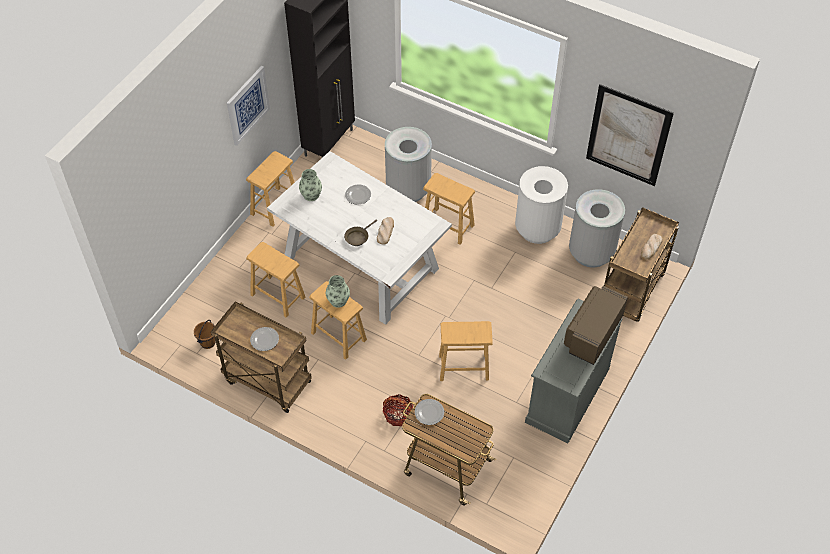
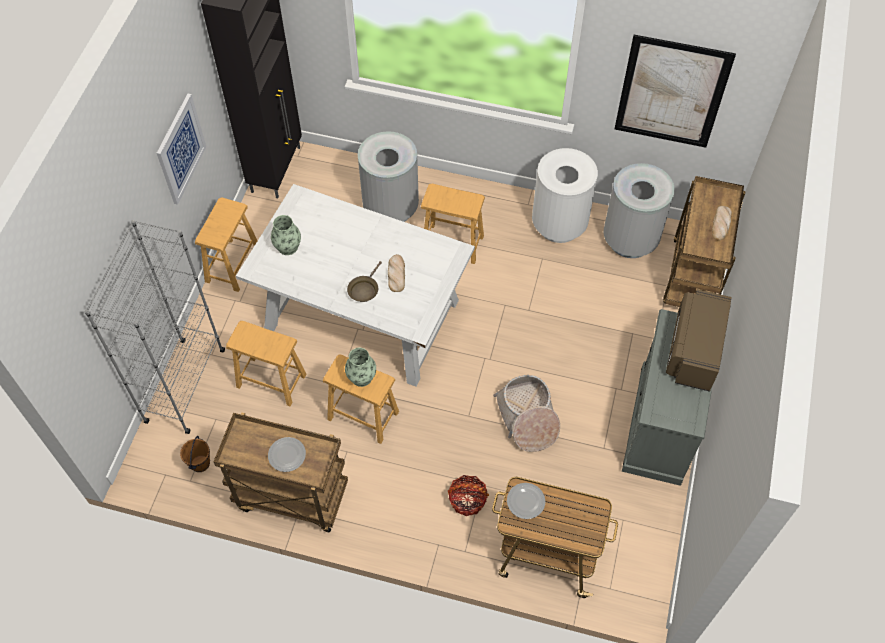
camera: 15 degrees left, 5 degrees up
(213, 286) = (185, 386): none -> grey bookcase
(357, 195) = (346, 234): plate -> none
(463, 367) = (527, 418): brown stool -> basket

